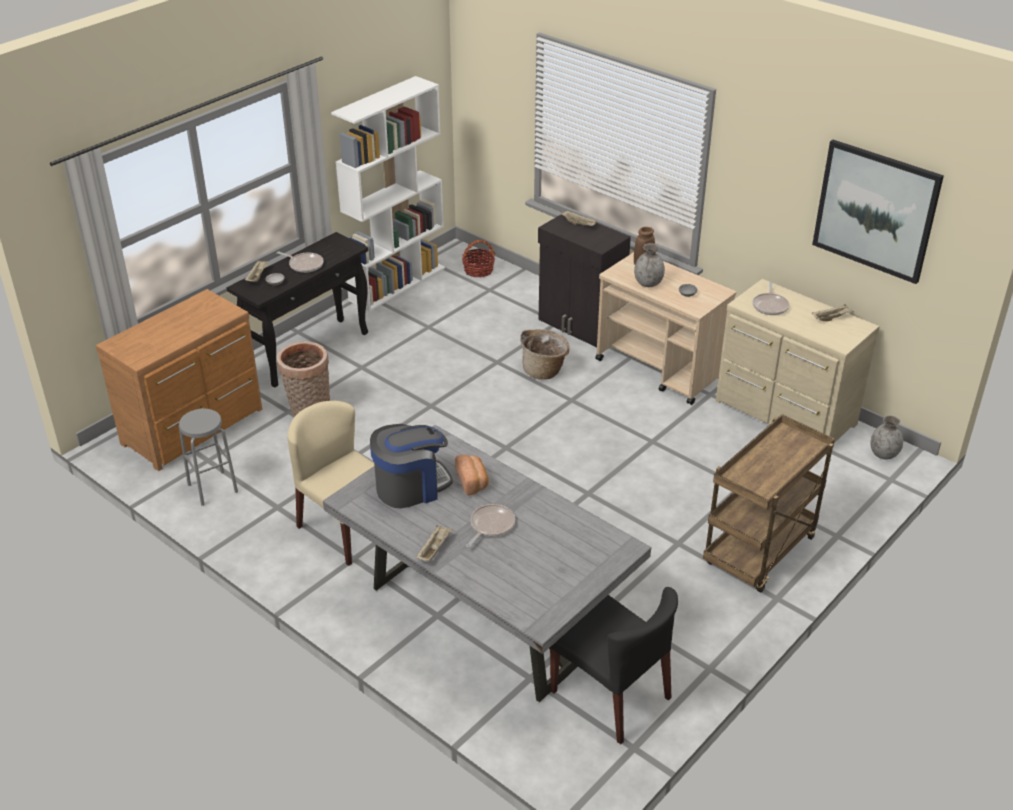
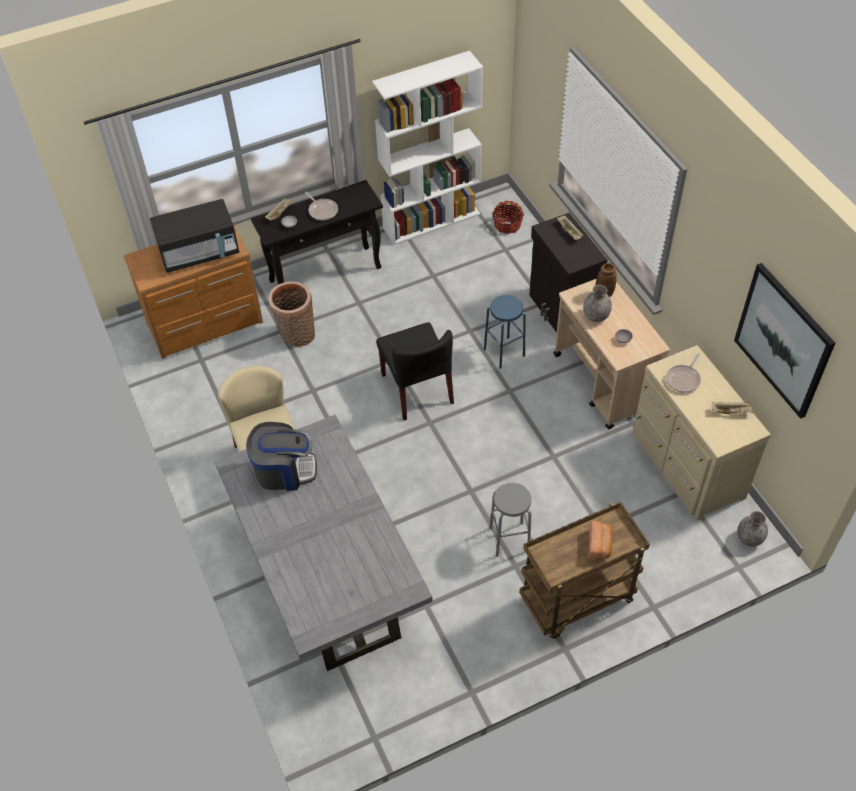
camera: 25 degrees right, 15 degrees up
(188, 323) = (199, 252): none -> black microwave
(212, 488) = (192, 388): grey stool -> grey stool (509, 539)
(434, 549) = (269, 537): beige tray -> none
(472, 482) = (332, 482): bread -> bread (599, 546)
(490, 526) = (322, 530): frying pan -> none
(544, 370) = (504, 352): basket -> blue stool
(611, 695) = (383, 686): black chair -> black chair (417, 389)

